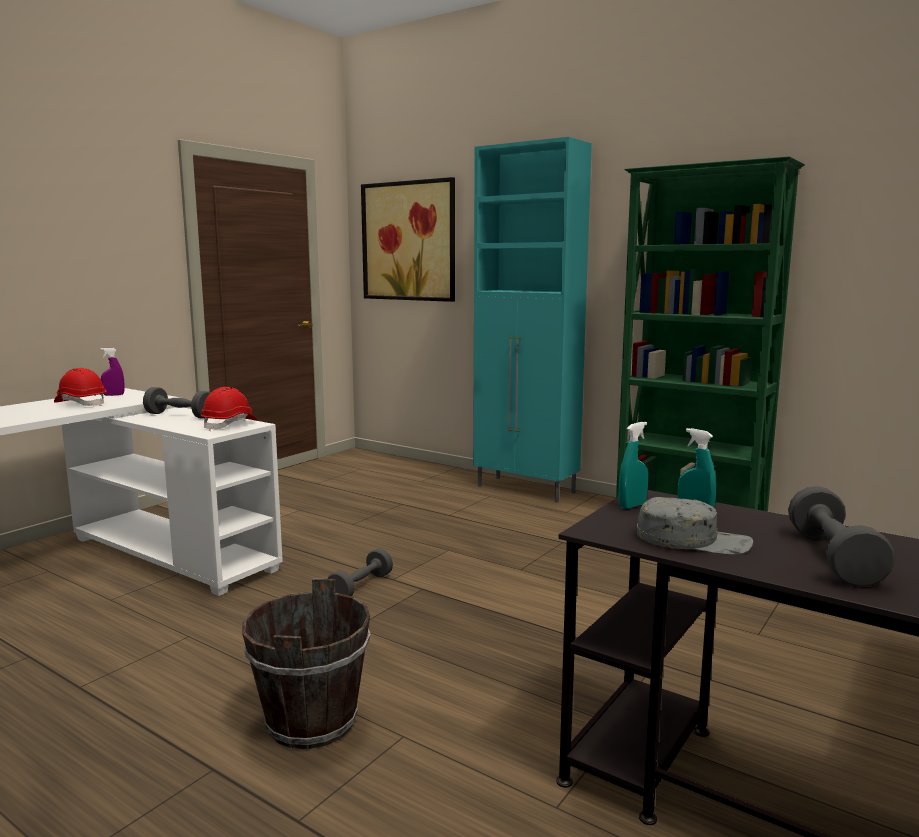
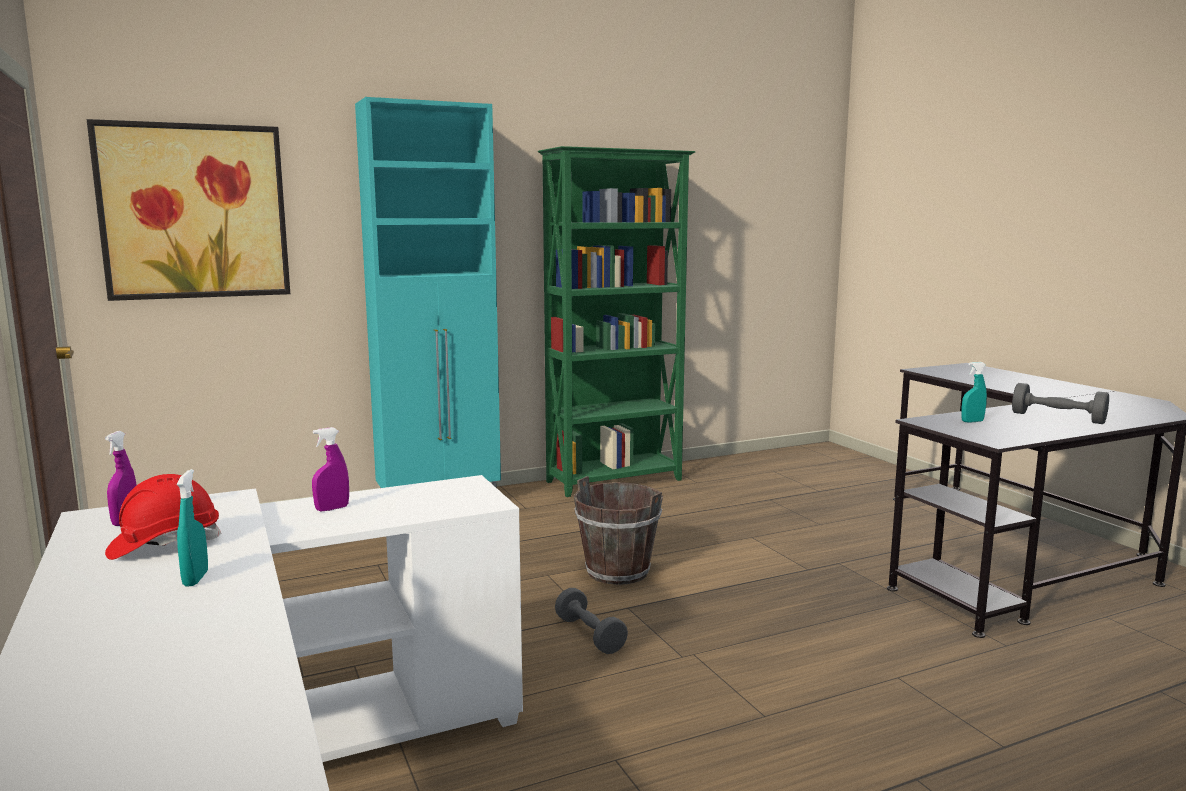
camera: 60 degrees left, 0 degrees up
(180, 416) = (332, 508): grey dumbbell -> purple spray bottle
(229, 425) = (451, 492): red hard hat -> none
(311, 722) = (855, 714): brown bucket -> brown bucket (617, 572)
(632, 506) = (943, 427): turquoise spray bottle -> turquoise spray bottle (195, 579)
(693, 540) = (1020, 430): grey cap -> none

